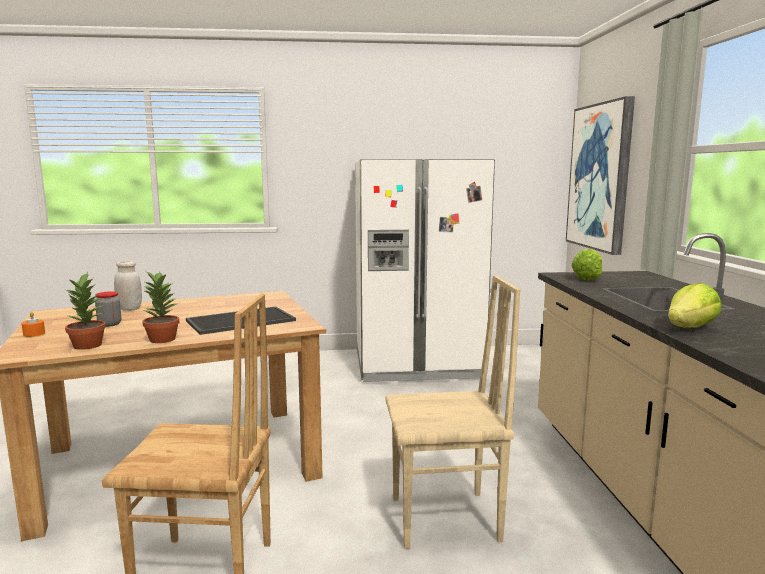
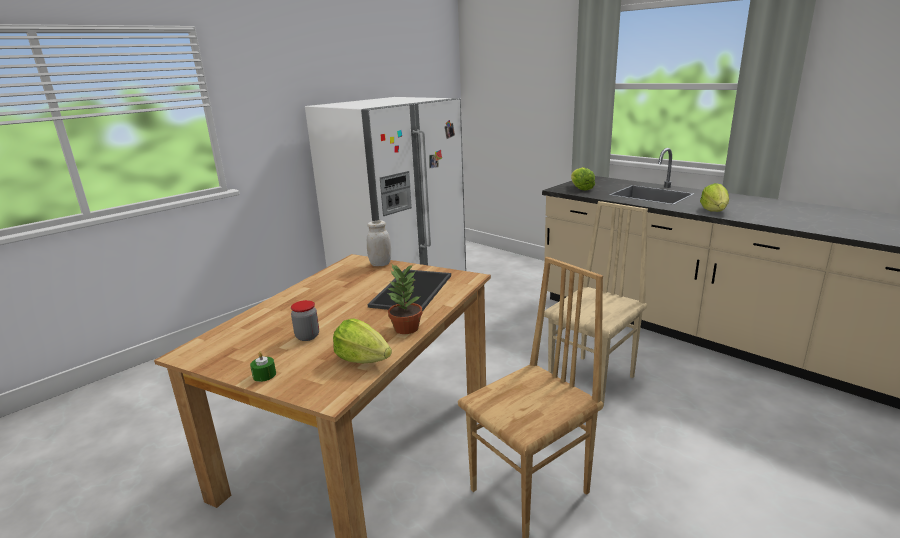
camera: 40 degrees left, 10 degrees up
(34, 334) = (264, 375): orange candle -> green candle
(88, 345) = (362, 359): potted plant -> lettuce
(129, 309) = (270, 317): white jar -> white jar (380, 264)
(600, 177) = (502, 103): picture -> none

